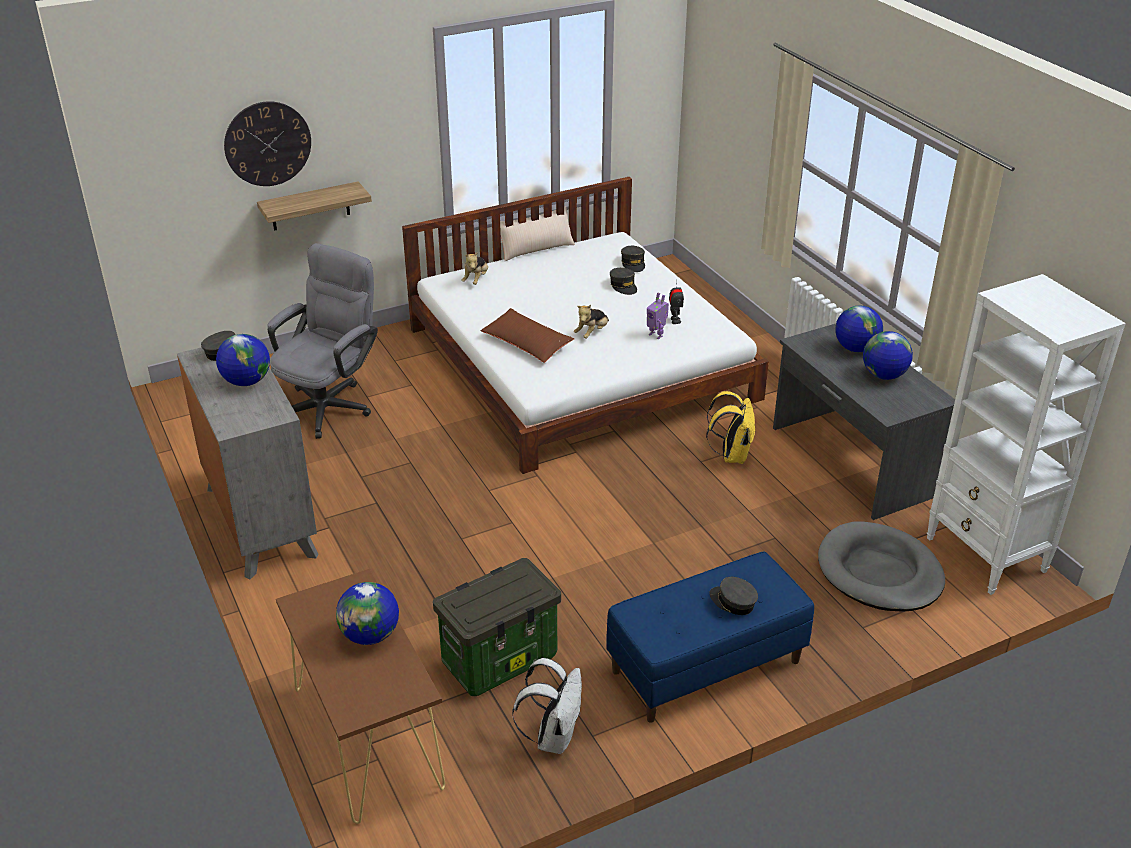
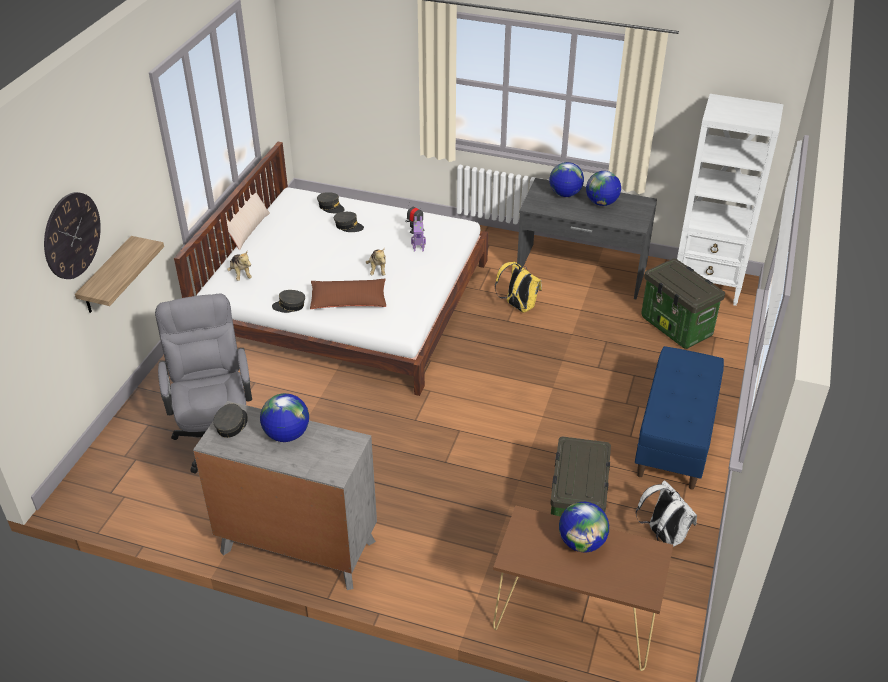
camera: 45 degrees left, 5 degrees up
(733, 602) = (691, 385): grey cap -> grey cap (289, 306)
(879, 572) = (677, 327): grey dog bed -> storage box

